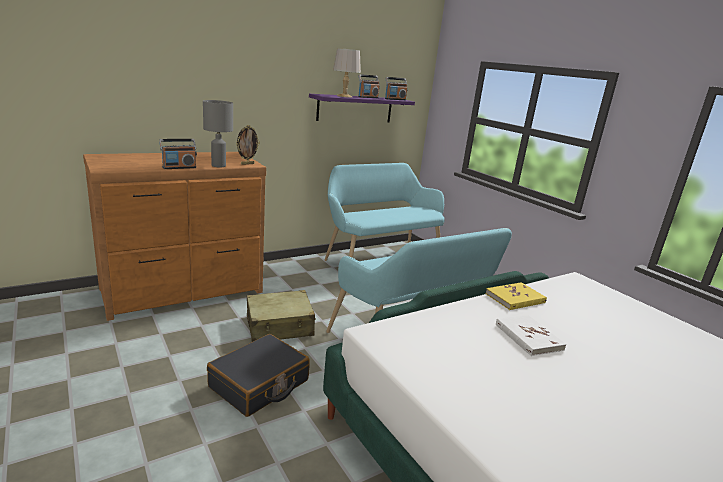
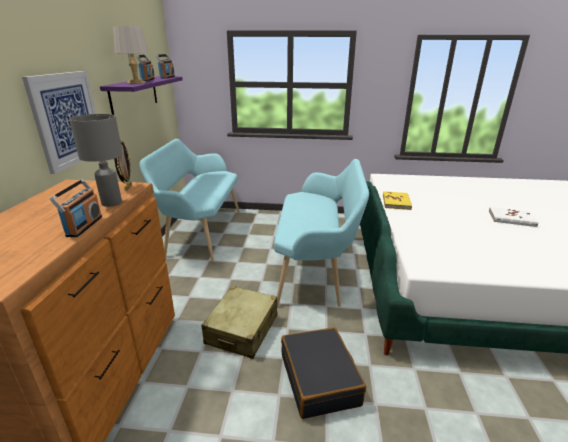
camera: 50 degrees left, 5 degrees up
(262, 110) = (67, 119): none -> picture
(528, 337) = (447, 218): white book -> white book (511, 218)

